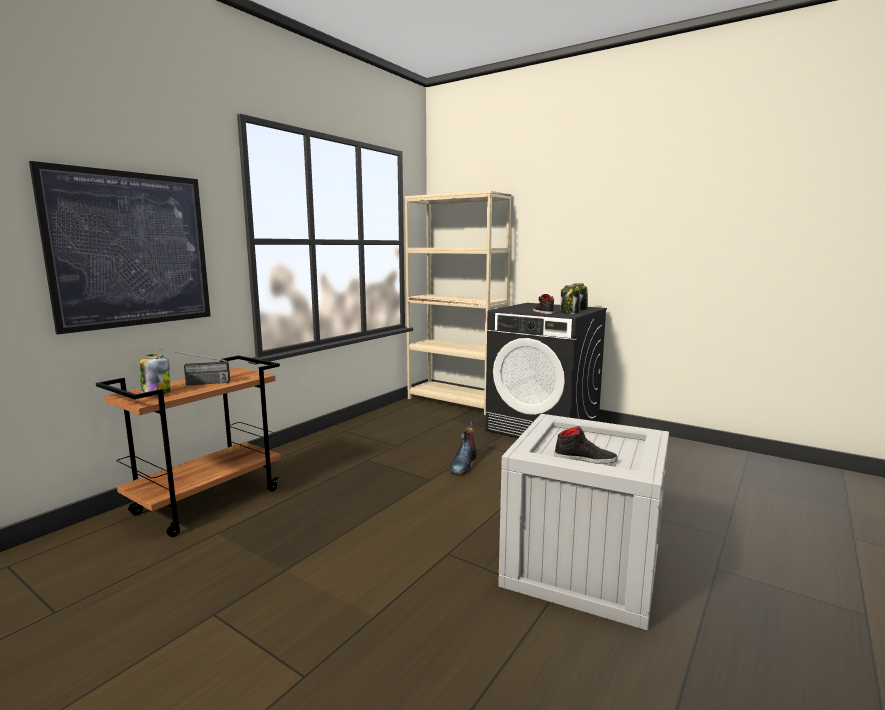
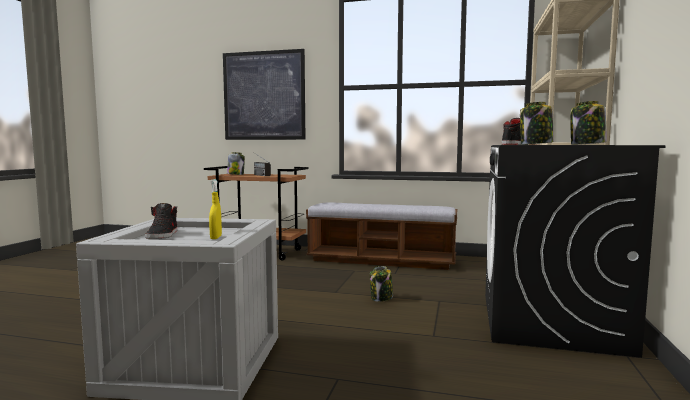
camera: 70 degrees right, 5 degrees down
(346, 442) = (381, 260): none -> bench
(463, 464) = (381, 298): boot -> jar
(600, 440) = (216, 237): none -> yellow spray bottle

